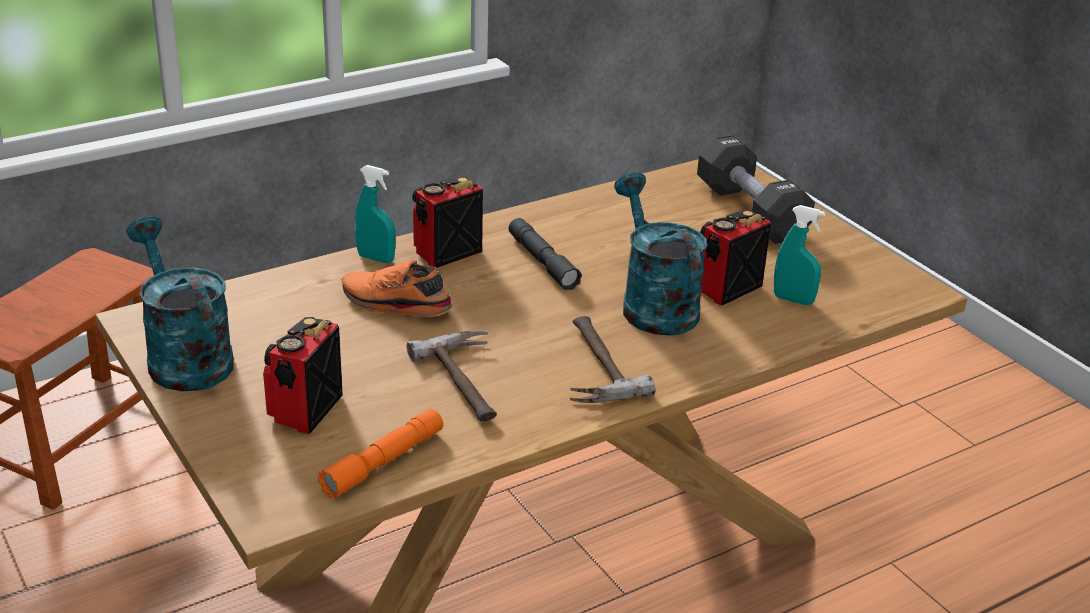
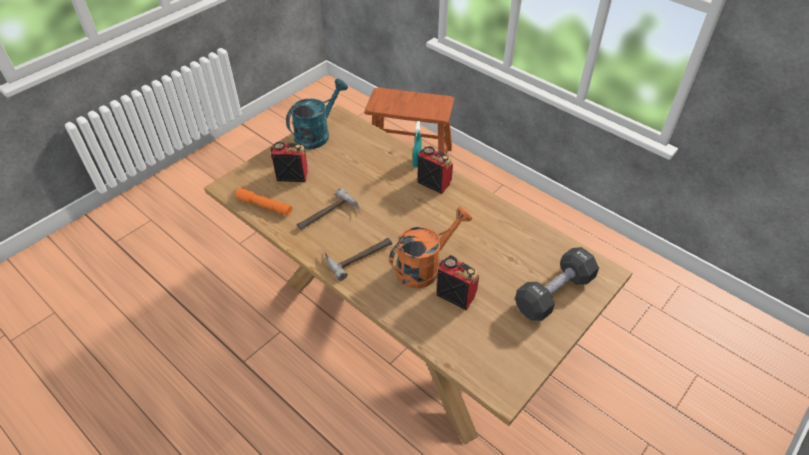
camera: 75 degrees right, 15 degrees up
(394, 305) = (380, 178): orange shoe -> none
(542, 262) = (444, 217): grey flashlight -> none
(653, 304) = (424, 267): turquoise watering can -> orange watering can
(793, 300) = (459, 327): turquoise spray bottle -> none

